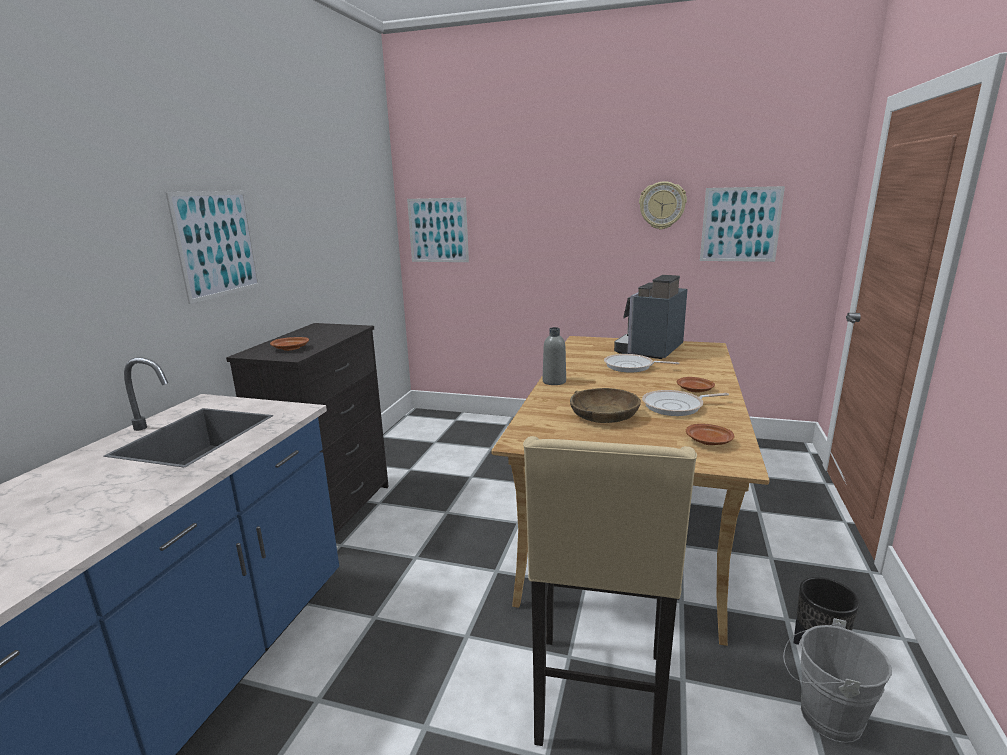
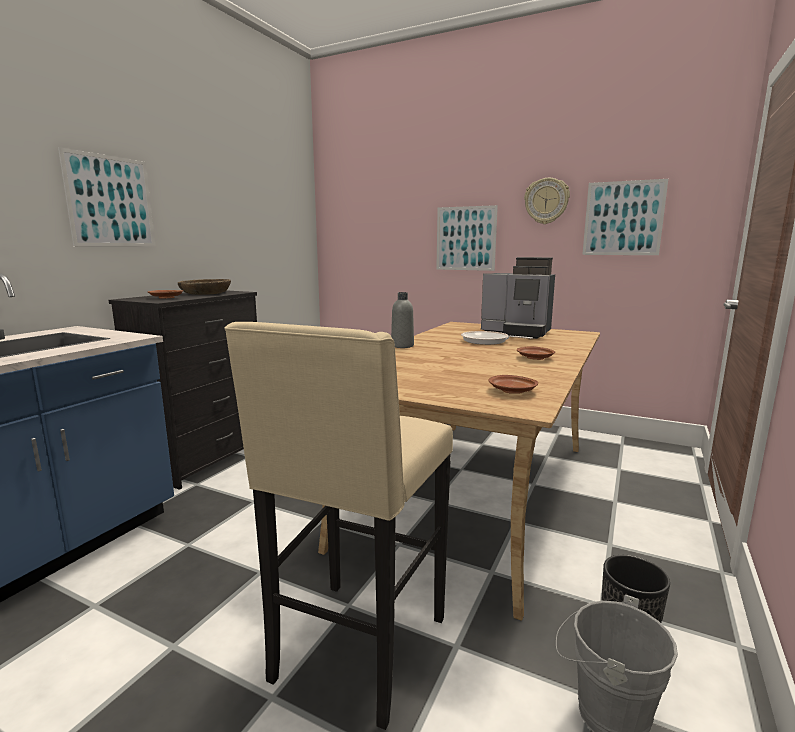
camera: 10 degrees right, 5 degrees down
(438, 230) = (348, 228): picture -> picture (465, 238)
(603, 415) = (424, 368): brown bowl -> brown bowl (205, 293)
(650, 350) = (518, 332): coffee machine -> coffee machine turned 105 degrees counterclockwise
(676, 407) = (503, 367): frying pan -> none

